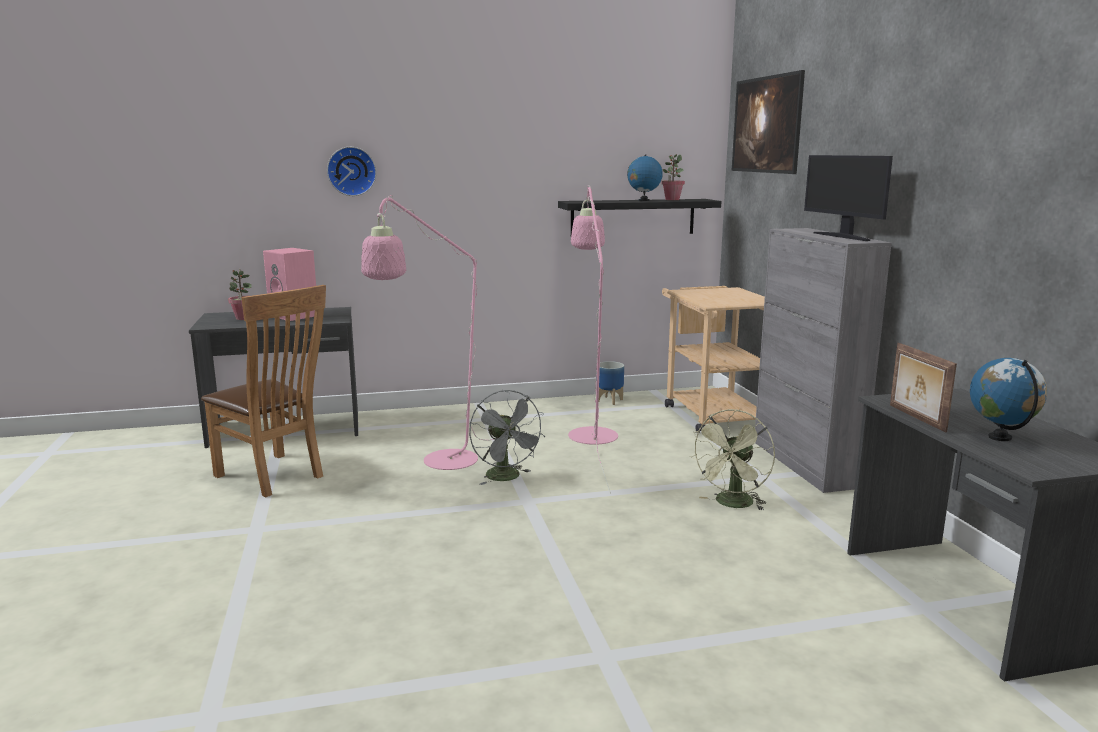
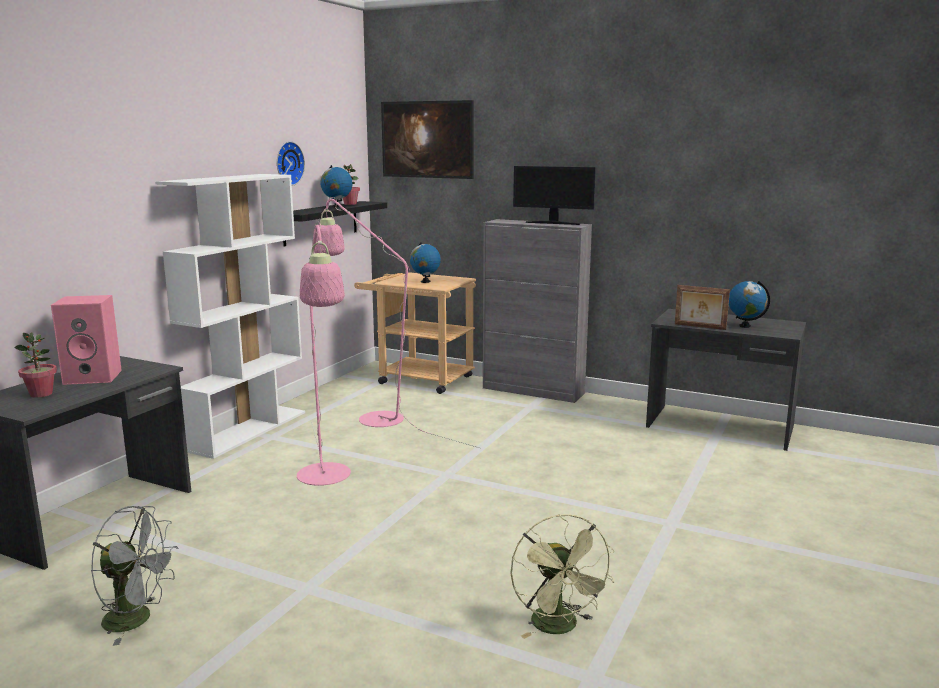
camera: 50 degrees left, 0 degrees up
(274, 477) = (205, 552): brown chair -> none
(351, 171) = (104, 198): wall clock -> wall clock (288, 163)
(483, 408) = (248, 430): none -> white bookcase
(507, 478) = (397, 467): grey fan -> grey fan (137, 619)
(610, 400) = (332, 392): planter -> none
(716, 297) = (425, 282): none -> globe
(732, 504) = (552, 426): green fan -> green fan (560, 627)

